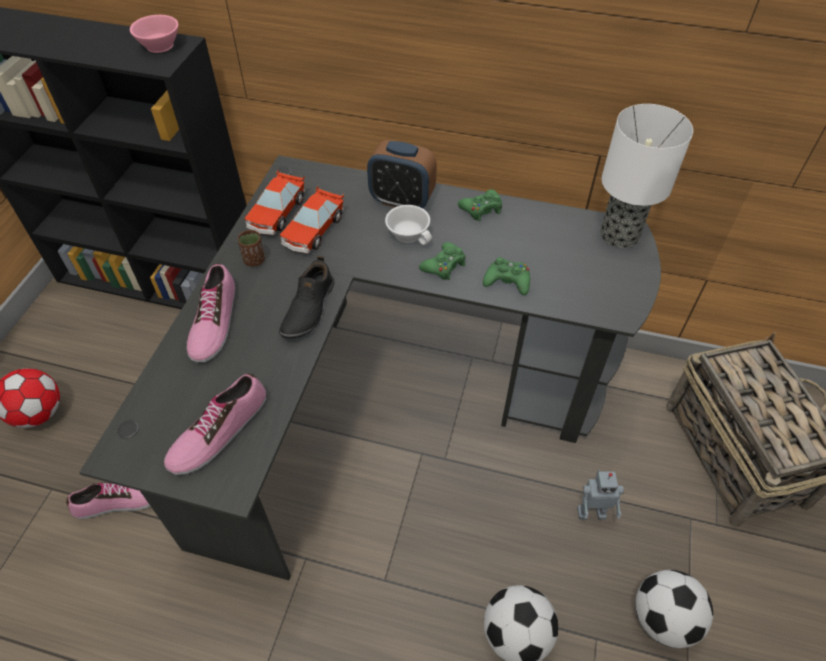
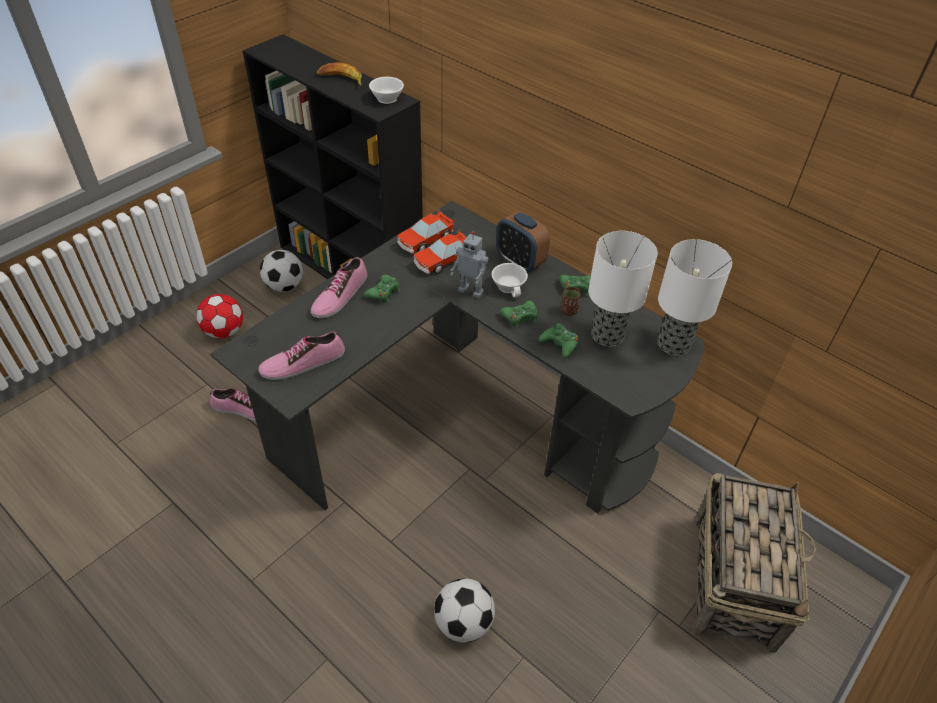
camera: 25 degrees right, 5 degrees down
(81, 37) = (341, 79): none -> banana
(157, 45) = (385, 98): pink cup -> white cup
(254, 260) = (390, 266): brown cup -> brown cup (569, 311)
(266, 297) = (383, 293): none -> green game controller
(308, 308) = (405, 310): black shoe -> none
(547, 251) = (606, 335): none -> table lamp
(591, 511) = (577, 568): toy robot -> toy robot (471, 290)
(663, 618) = (586, 669): football -> football (284, 286)

